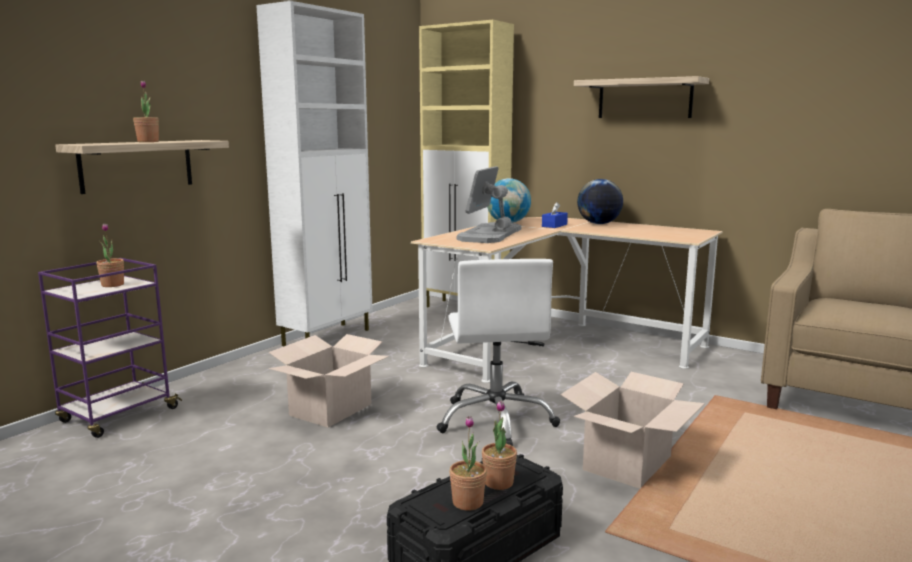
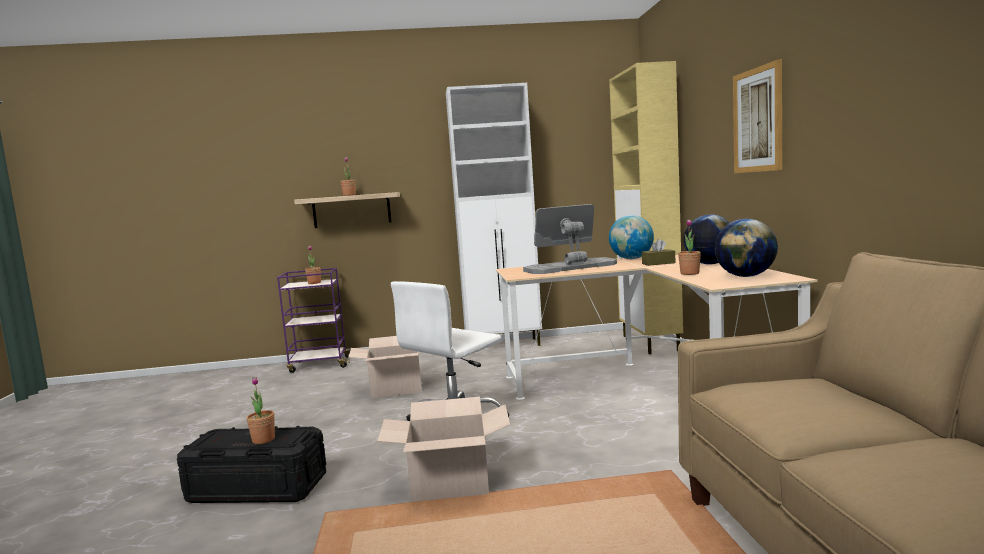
camera: 50 degrees right, 5 degrees down
(467, 502) = (227, 442): potted plant -> potted plant (689, 273)
(554, 225) = (658, 263): blue tissue box -> brown tissue box
(644, 99) = (757, 120): shelf -> picture
(673, 232) = (746, 276): none -> globe

